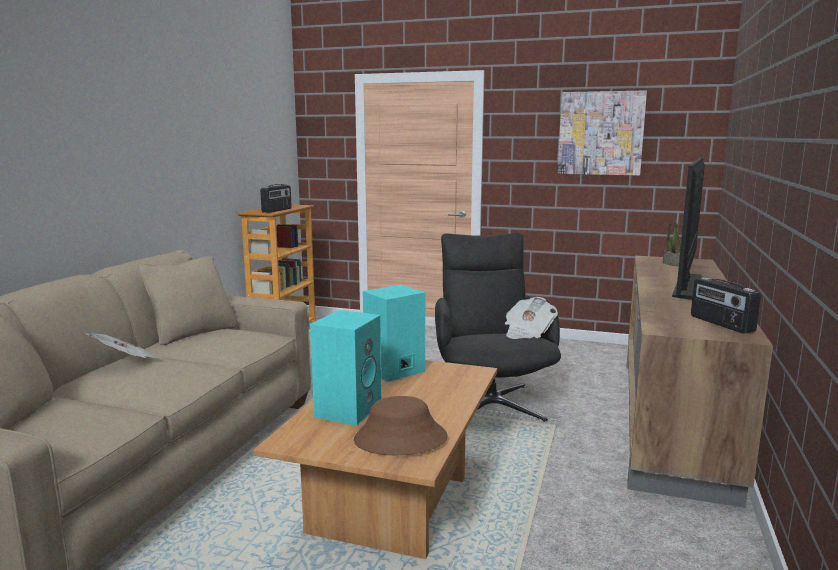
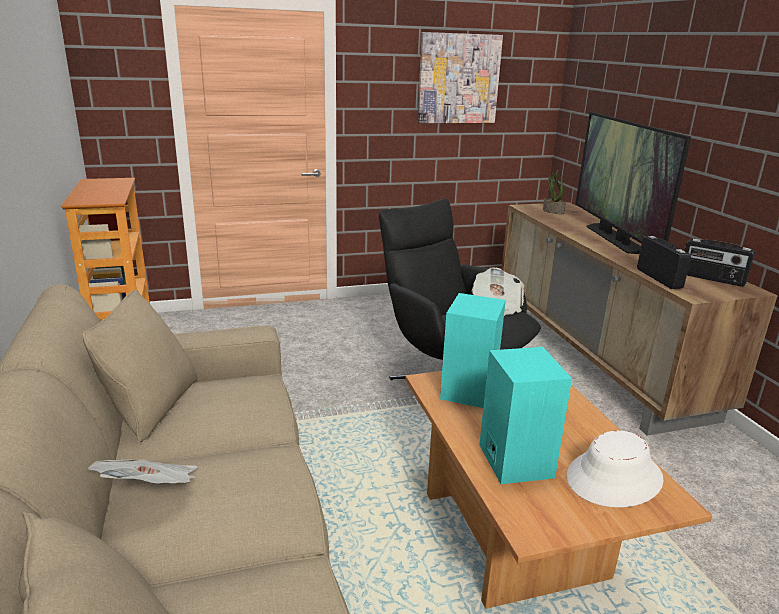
camera: 35 degrees left, 10 degrees up
(277, 210) = (110, 194): radio -> radio (659, 278)
(400, 439) = (614, 478): brown hat -> white hat

